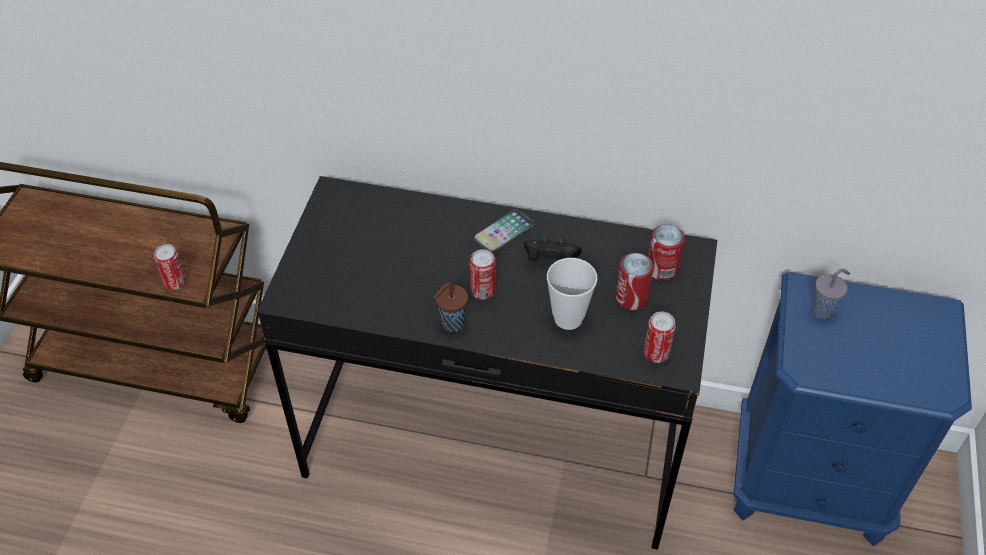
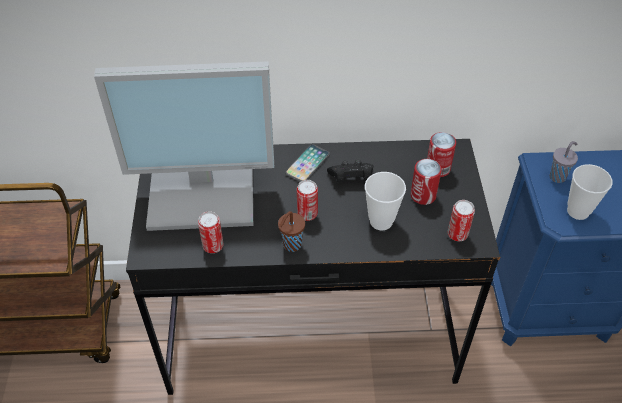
camera: 15 degrees left, 0 degrees up
(175, 282) = (37, 260): can -> can (213, 246)
(373, 239) = (204, 190): none -> monitor
(832, 359) = (578, 211): none -> cup

